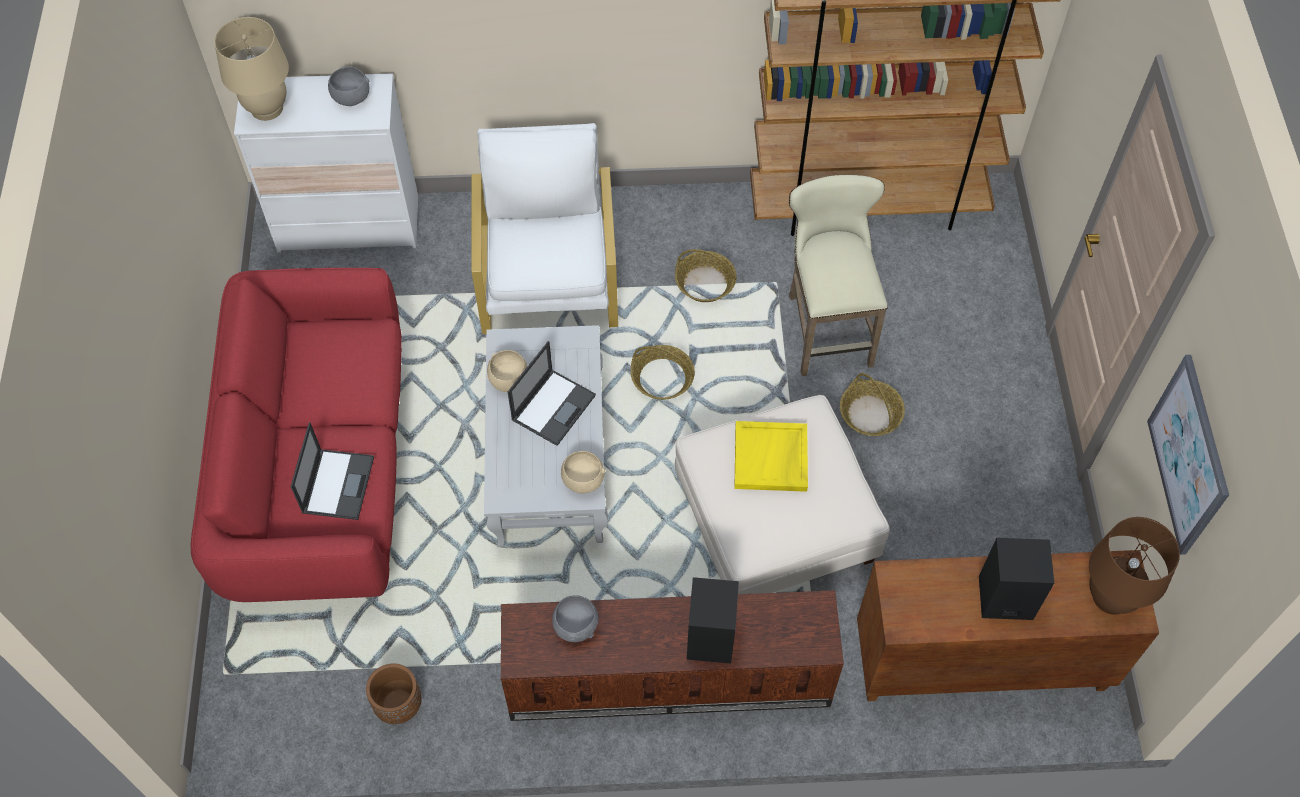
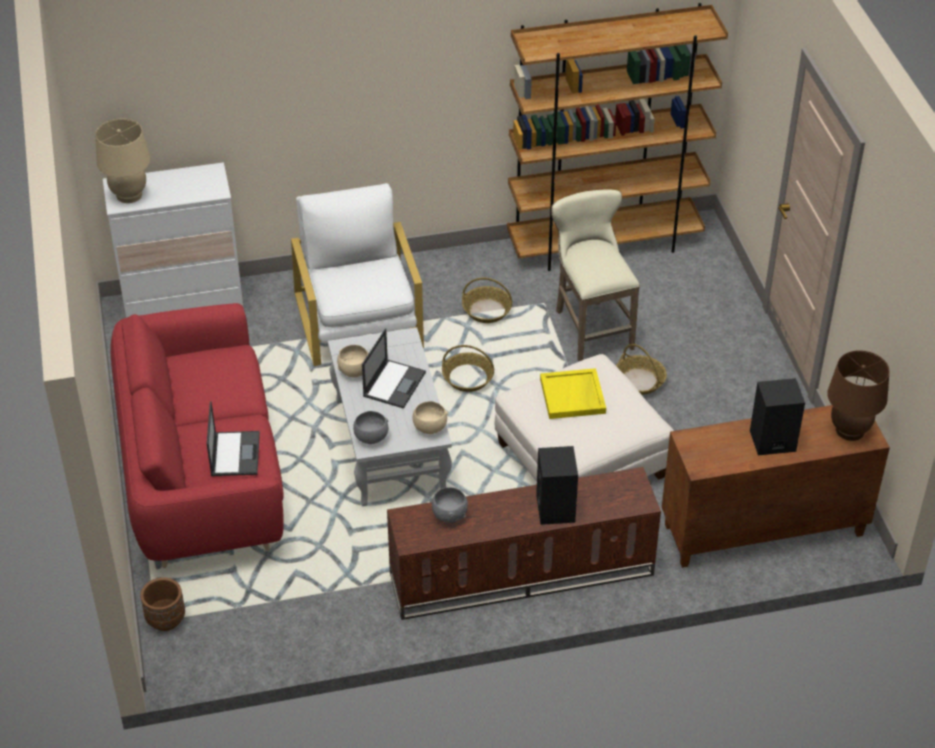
camera: 10 degrees left, 15 degrees down
(350, 98) = (194, 181): grey bowl -> grey bowl (370, 438)
(398, 704) = (307, 622): brown planter -> brown planter (165, 620)
(1188, 455) = (881, 306): picture -> none

